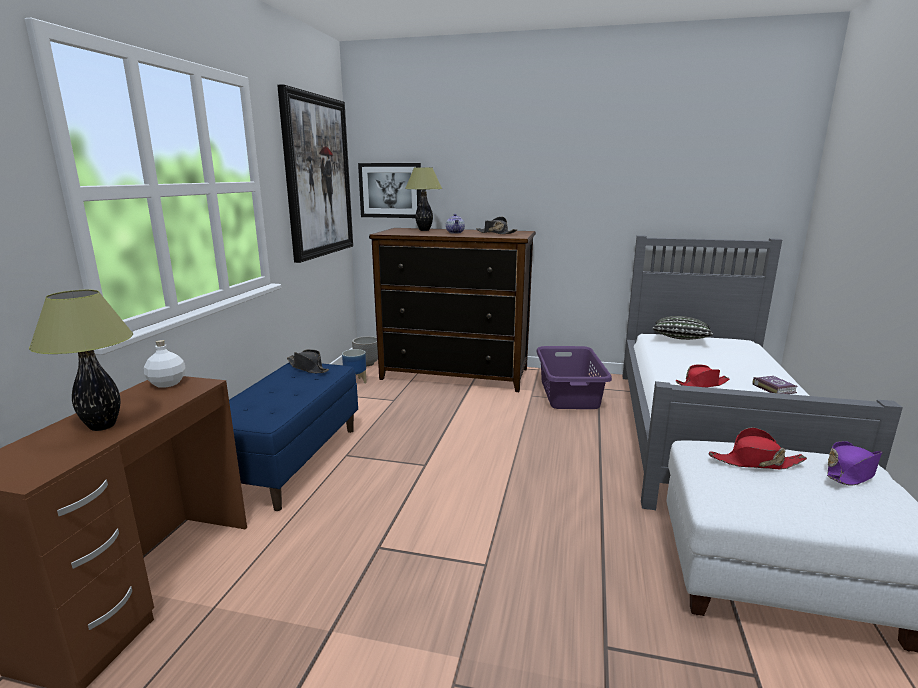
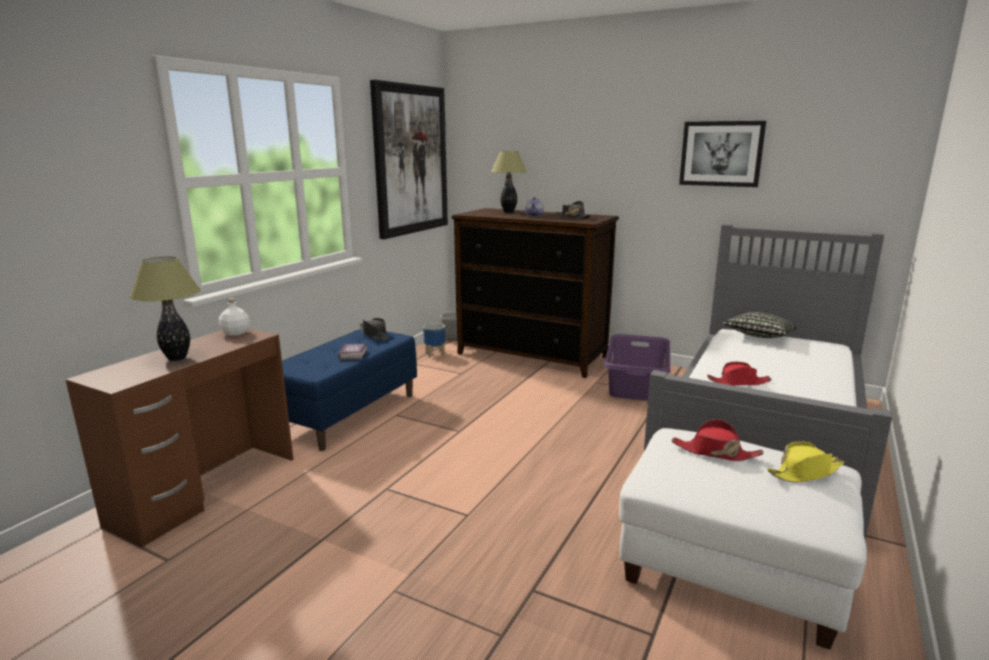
camera: 15 degrees right, 0 degrees up
(390, 190) = (484, 172): picture -> picture (721, 154)
(773, 388) = (816, 393): book -> book (354, 354)
(851, 472) = (805, 472): purple hat -> yellow hat

